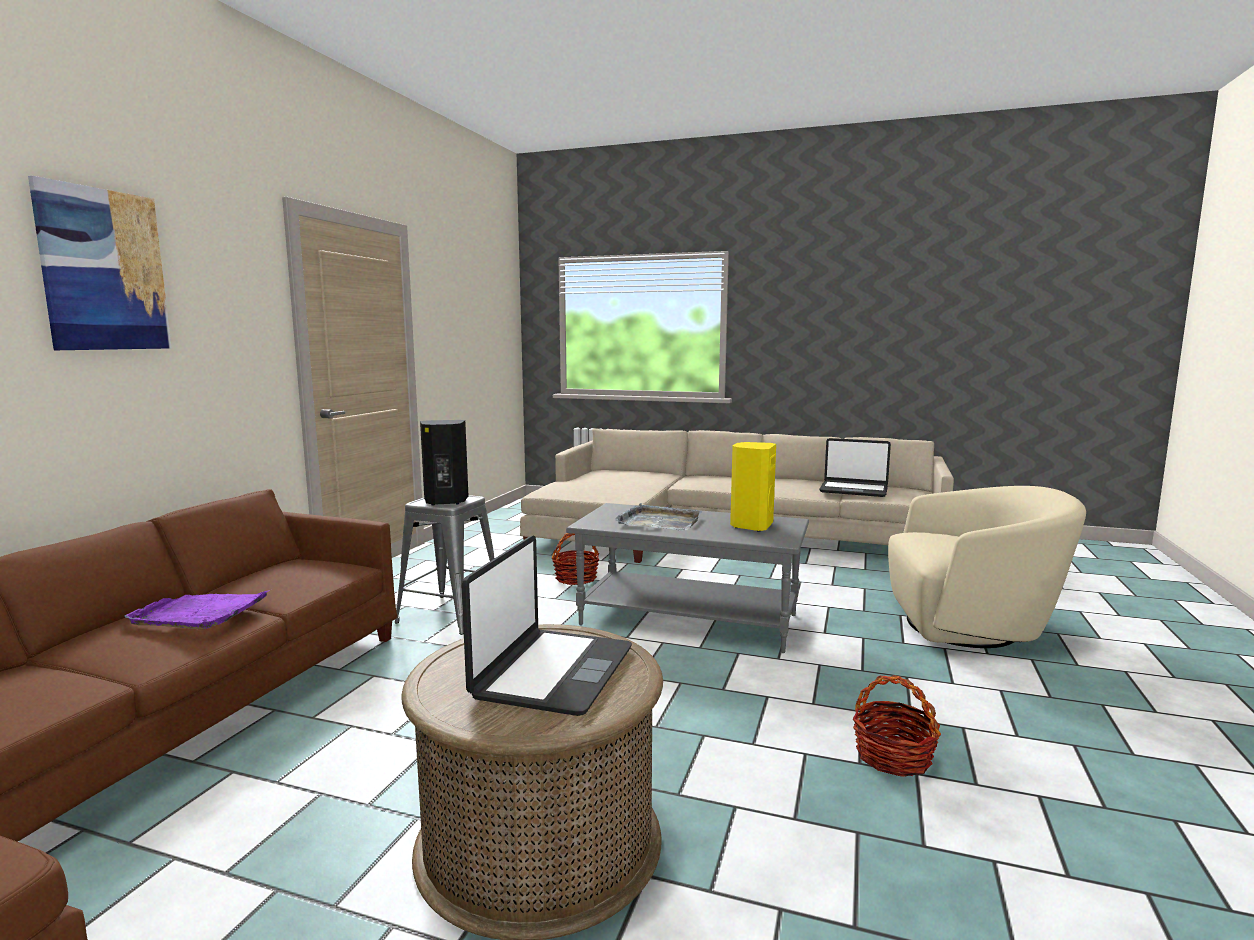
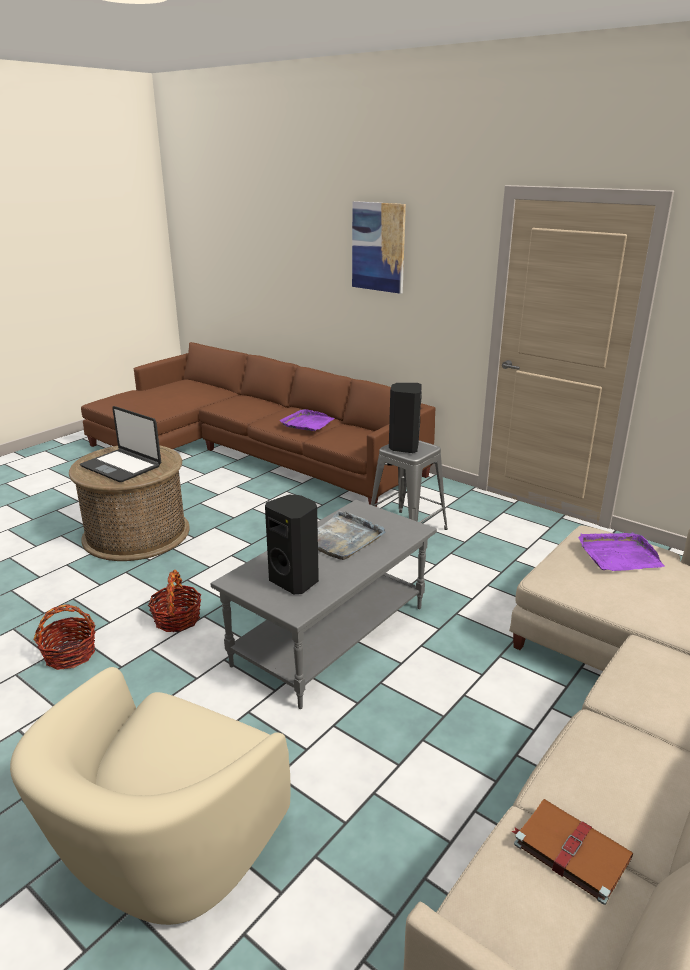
camera: 110 degrees right, 15 degrees up
(576, 578) = (470, 596): basket -> basket (177, 619)
(579, 485) = (618, 555): none -> purple tray
(751, 526) = (295, 581): yellow speaker -> black speaker
(853, 490) = (570, 850): laptop -> brown book

